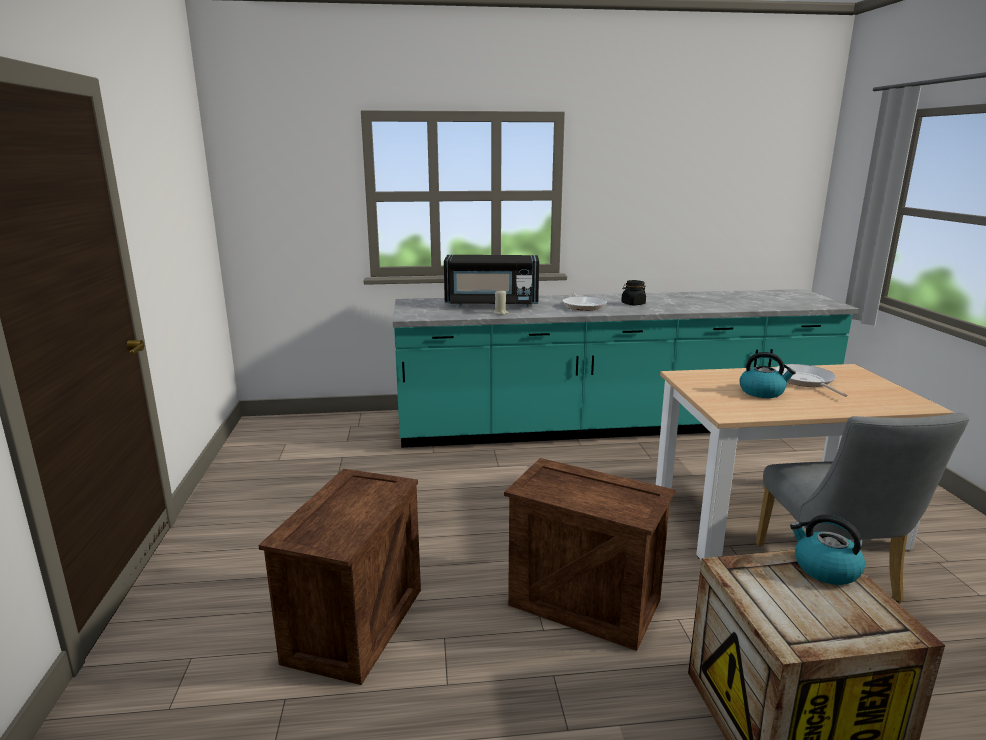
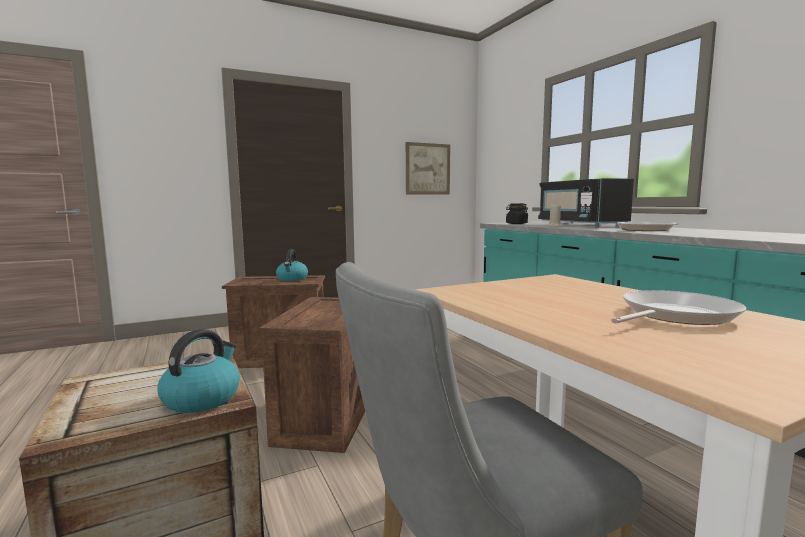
camera: 70 degrees right, 10 degrees down
(186, 234) = (427, 169): none -> picture
(633, 304) = (714, 233): black jar -> black jar (516, 224)
(762, 392) = (558, 299): kettle -> kettle (292, 279)

